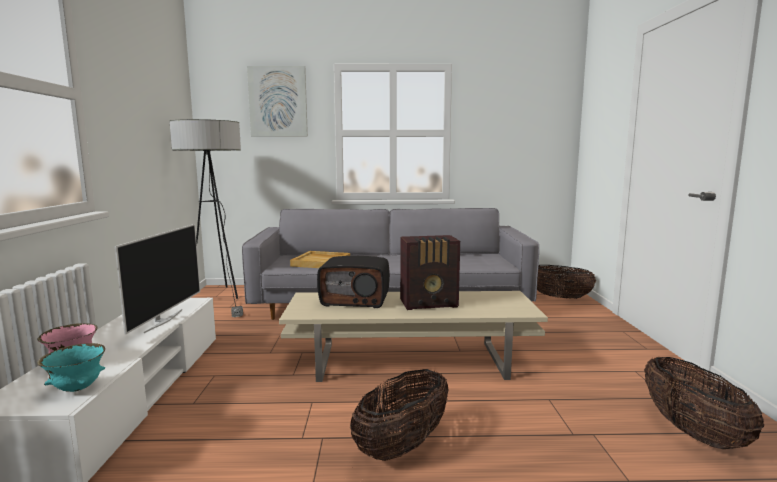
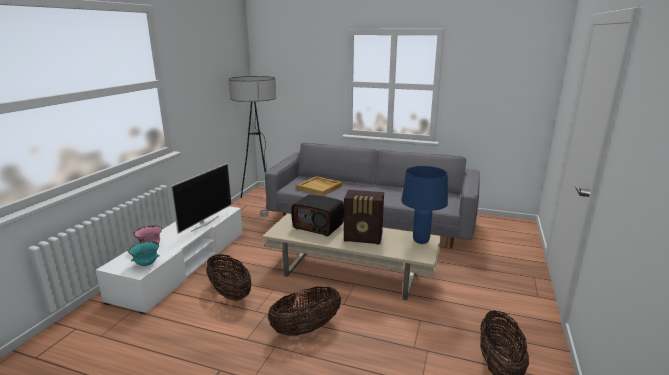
camera: 20 degrees right, 10 degrees up
(278, 102) = (307, 58): picture -> none
(504, 298) = (421, 241): none -> blue table lamp
(560, 297) = (512, 235): basket -> basket (230, 293)

